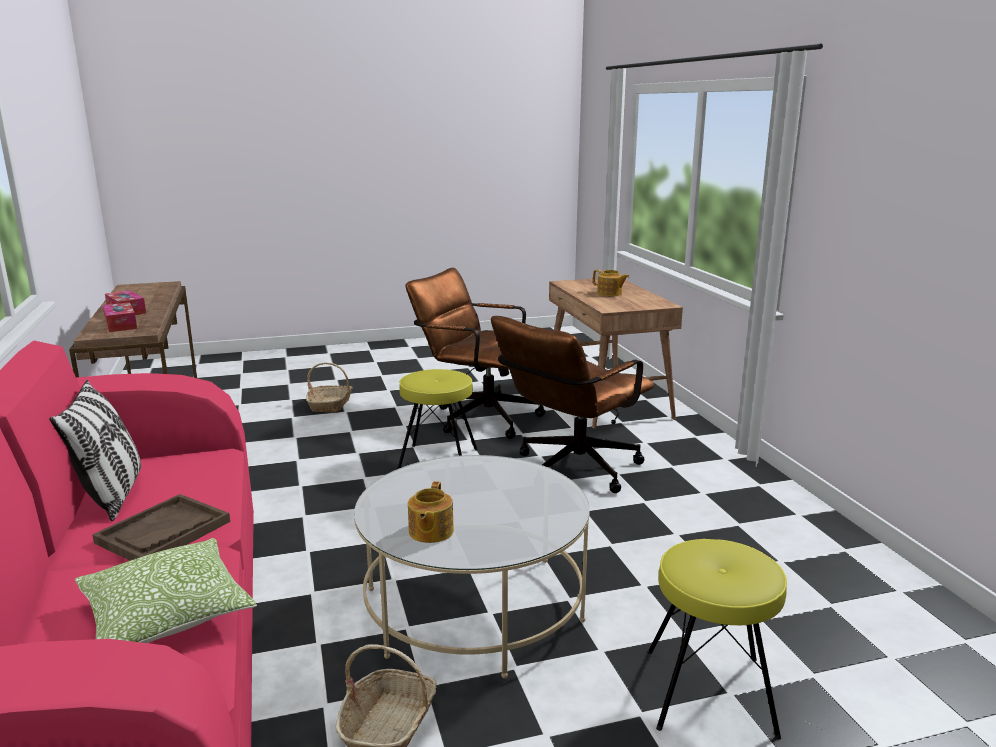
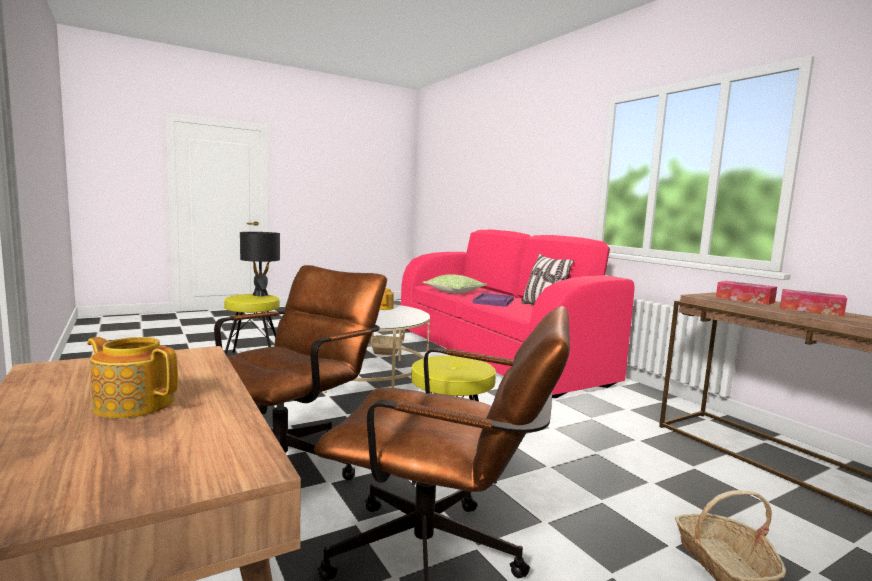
camera: 165 degrees right, 10 degrees down
(163, 532) = (493, 301): brown tray -> purple tray
(711, 579) = (260, 295): none -> black table lamp

